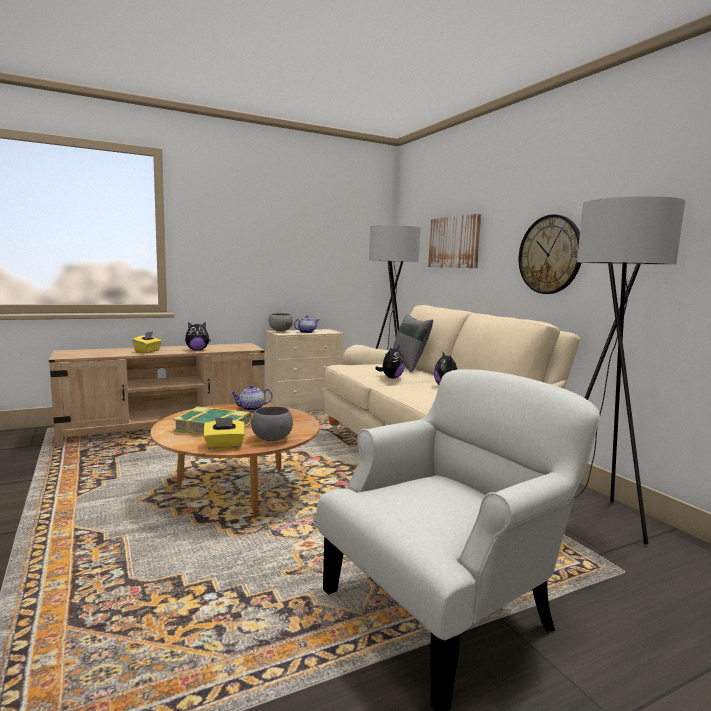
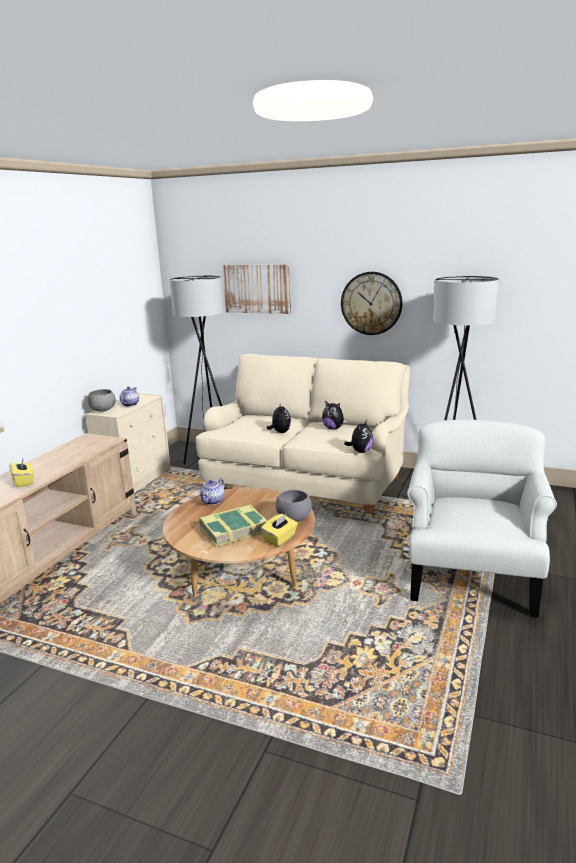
camera: 40 degrees left, 10 degrees up
(197, 350) = (67, 461): plush toy -> plush toy (360, 451)
(409, 367) = (267, 416): grey pillow -> none

